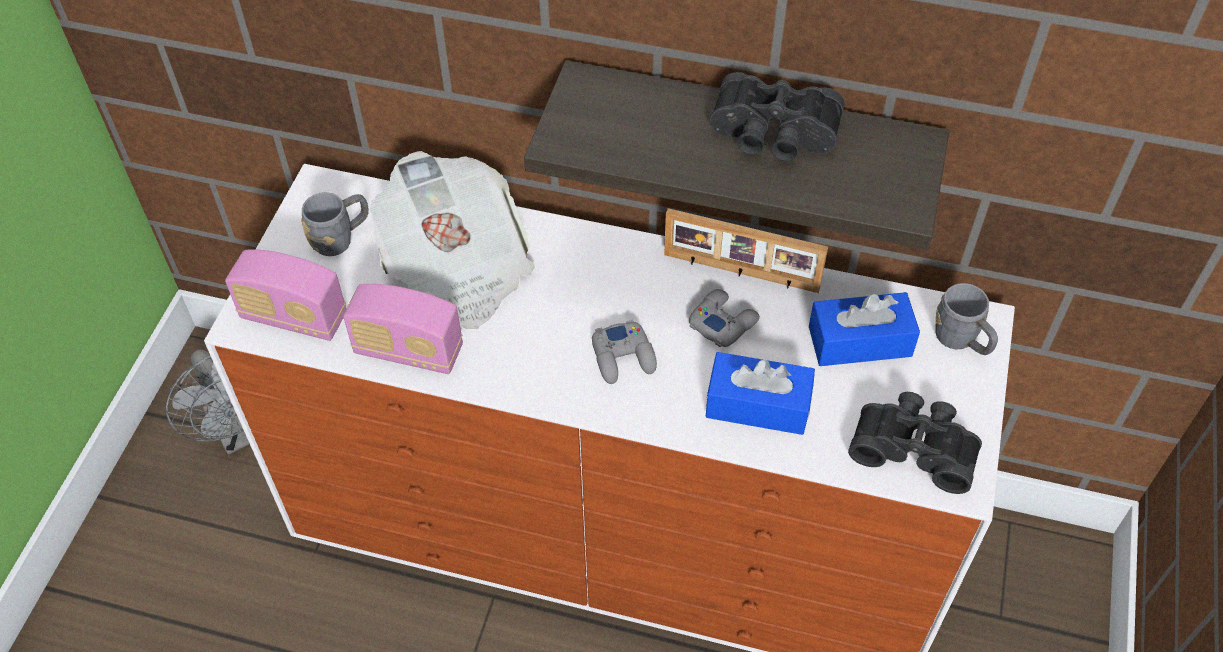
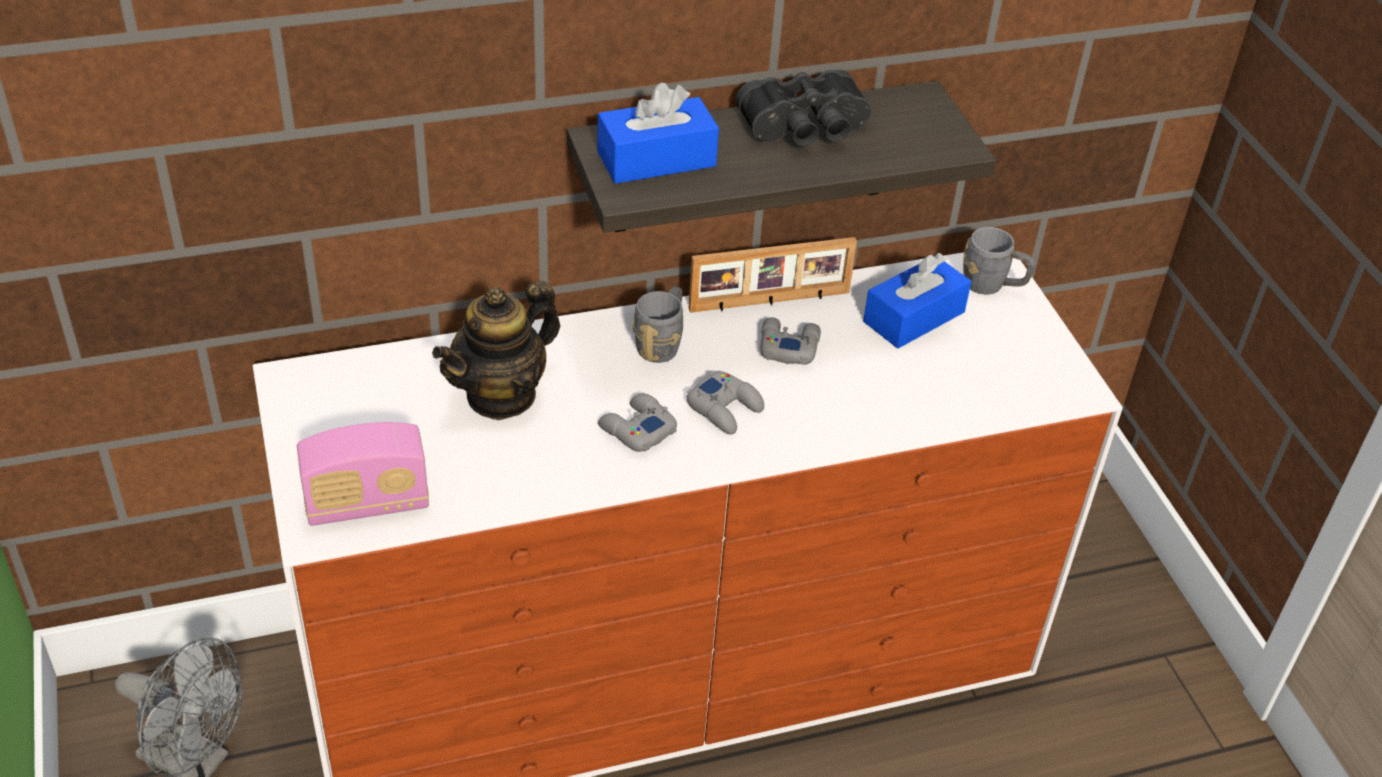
camera: 35 degrees left, 10 degrees down
(341, 238) = (356, 415): grey mug -> grey mug (661, 343)
(408, 351) = (515, 485): radio -> none
(458, 267) = (501, 395): newspaper -> teapot
(538, 344) = (636, 429): none -> grey game controller
(758, 405) = (872, 399): blue tissue box -> blue tissue box (656, 159)
(914, 447) = (1022, 378): black binoculars -> none

